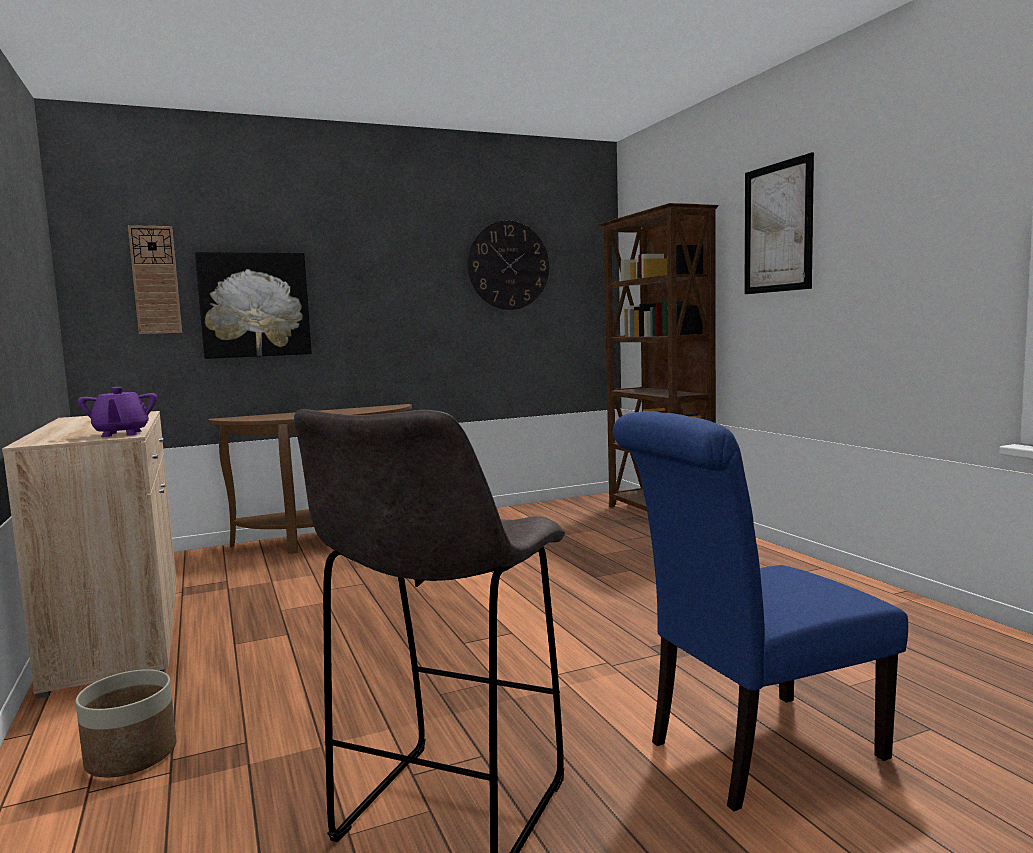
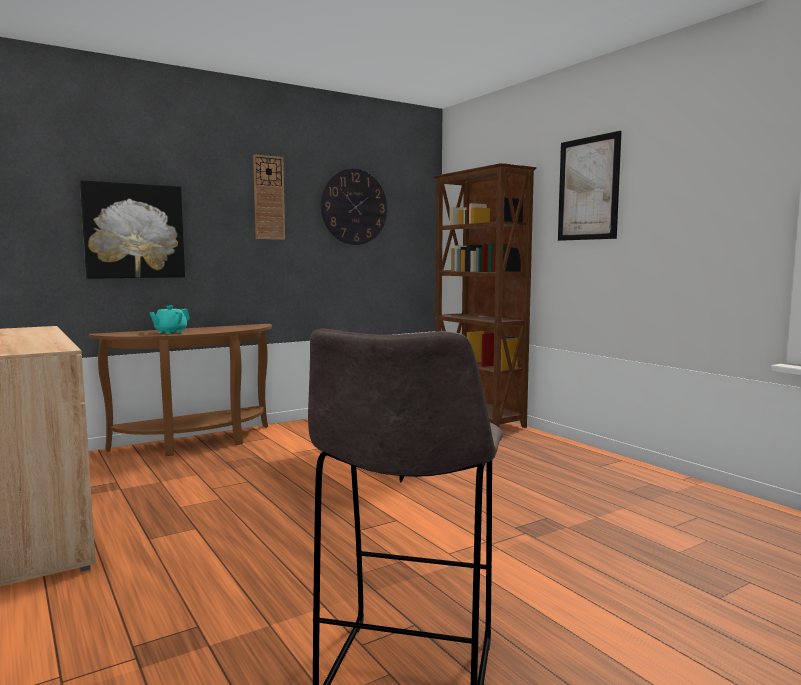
camera: 10 degrees left, 0 degrees up
(121, 434) = (53, 347): purple teapot -> none
(132, 756) = (92, 645): planter -> none
(155, 280) = (41, 204): wall clock -> wall clock (269, 198)
(292, 416) = (170, 332): none -> turquoise teapot
(753, 752) = (629, 608): blue chair -> none

